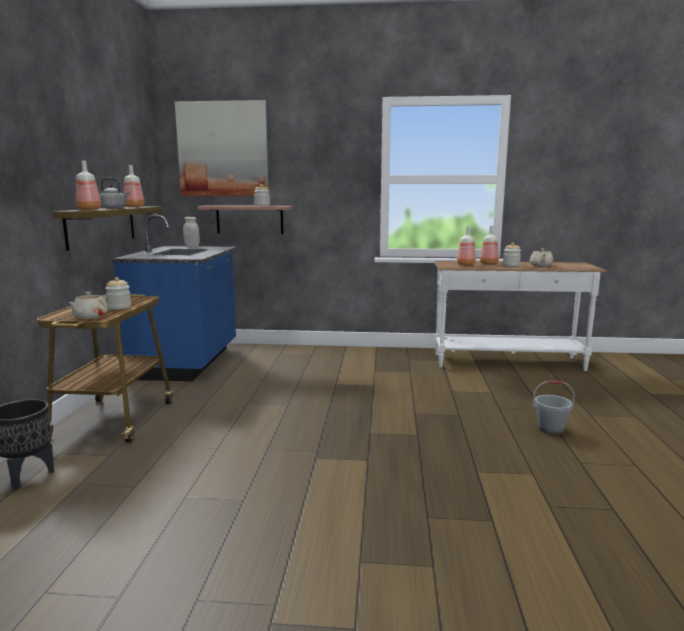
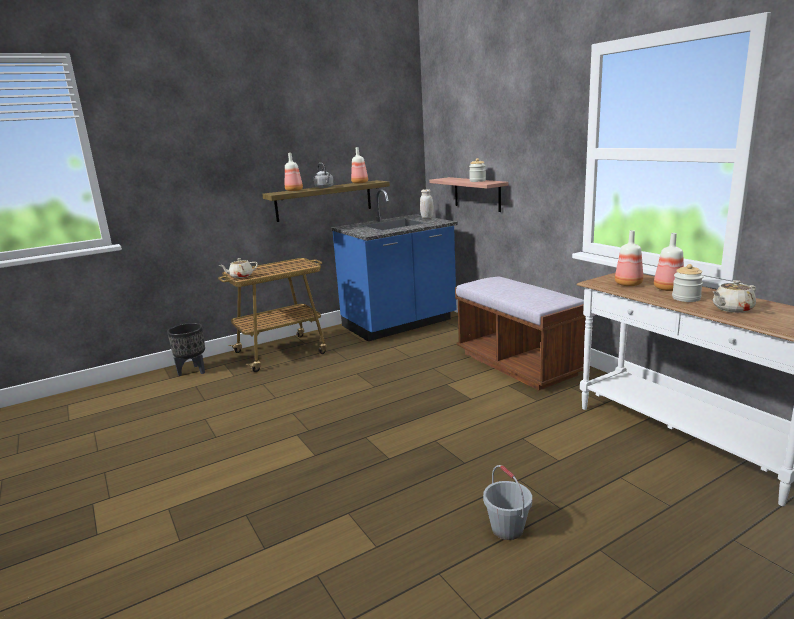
camera: 55 degrees right, 5 degrees up
(119, 307) = (274, 271): jar -> none
(223, 149) = (460, 120): picture -> none
(349, 358) = (518, 364): none -> brown bench

